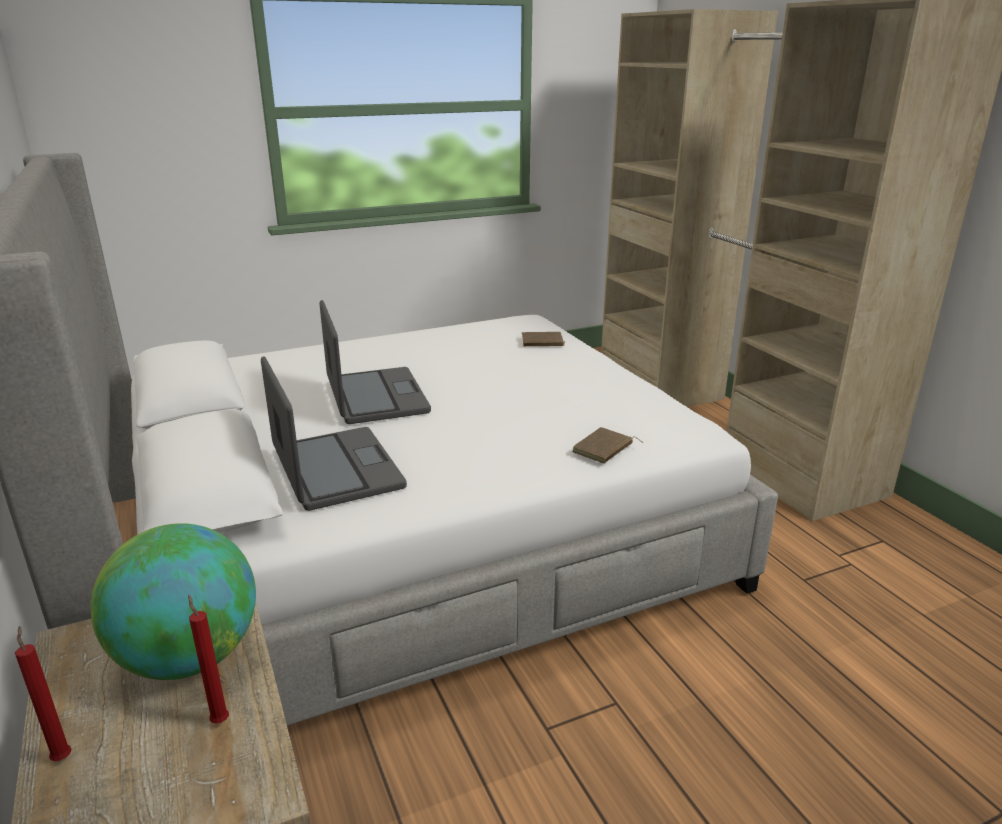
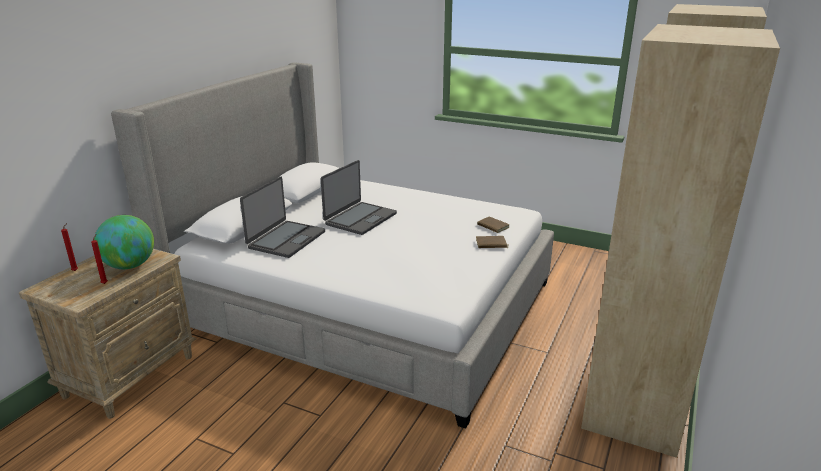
camera: 50 degrees right, 0 degrees up
(604, 449) = (384, 285): brown book -> brown book (491, 244)

